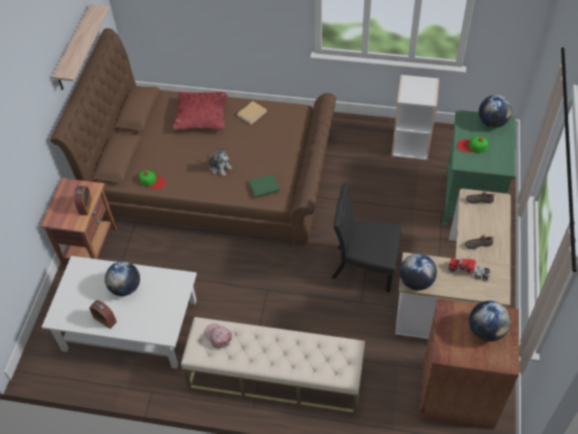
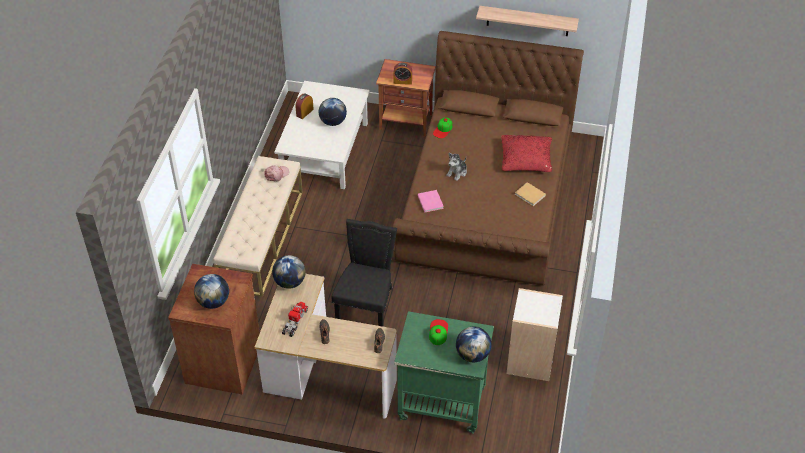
camera: 90 degrees right, 5 degrees down
(263, 187) = (430, 201): green book -> pink book

